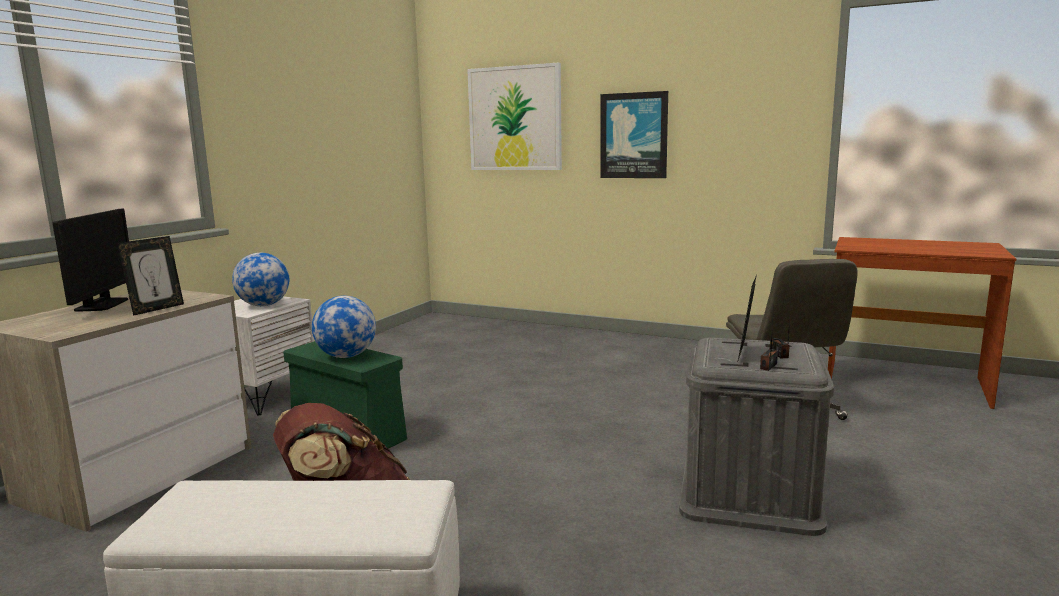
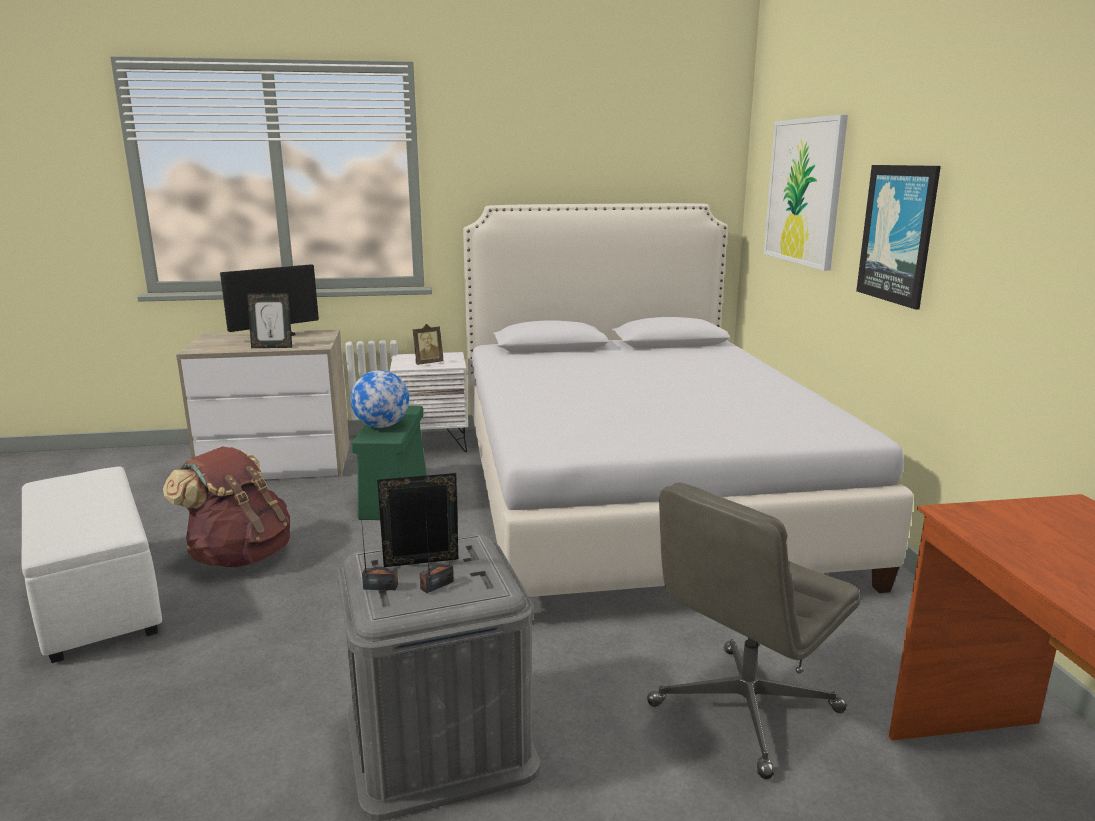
camera: 55 degrees right, 5 degrees up
(263, 305) = (427, 363): globe -> picture frame
(502, 363) = (635, 494): none -> white bed

